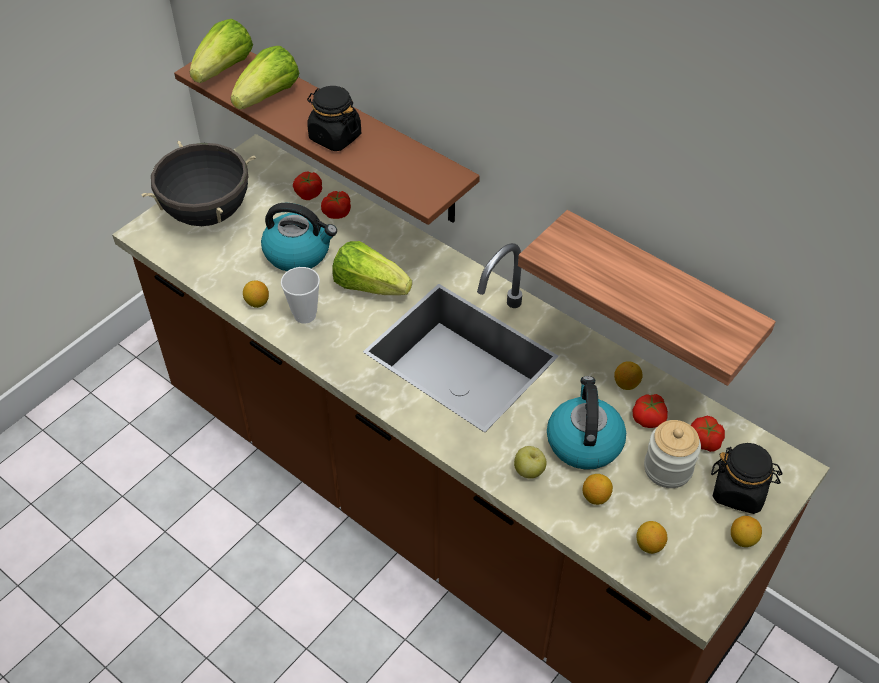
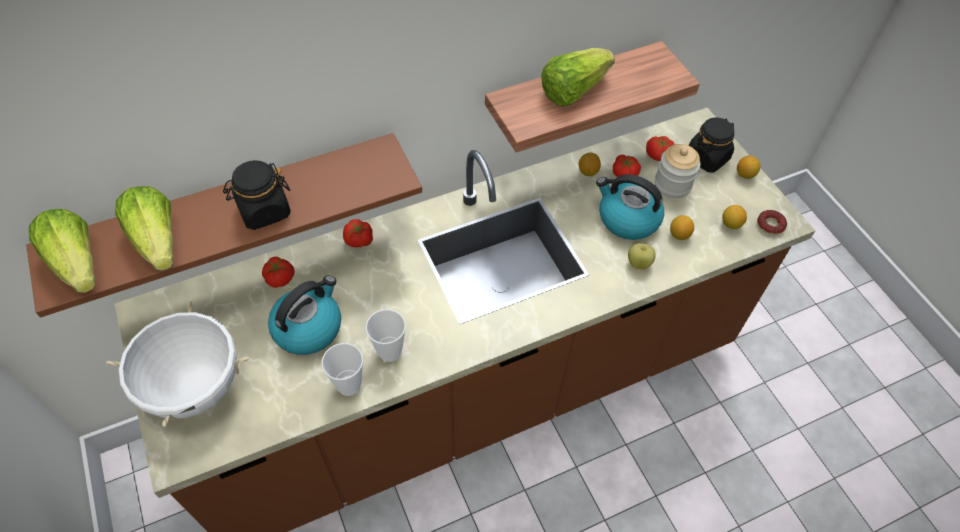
camera: 65 degrees left, 5 degrees up
(208, 213) = (195, 386): black cooking pot -> white cooking pot
(257, 303) = (349, 385): lemon -> cup
(308, 193) = (236, 291): tomato -> tomato (359, 240)
(369, 286) = (387, 289): lettuce -> lettuce (573, 91)
(678, 588) = (770, 225): none -> donut

